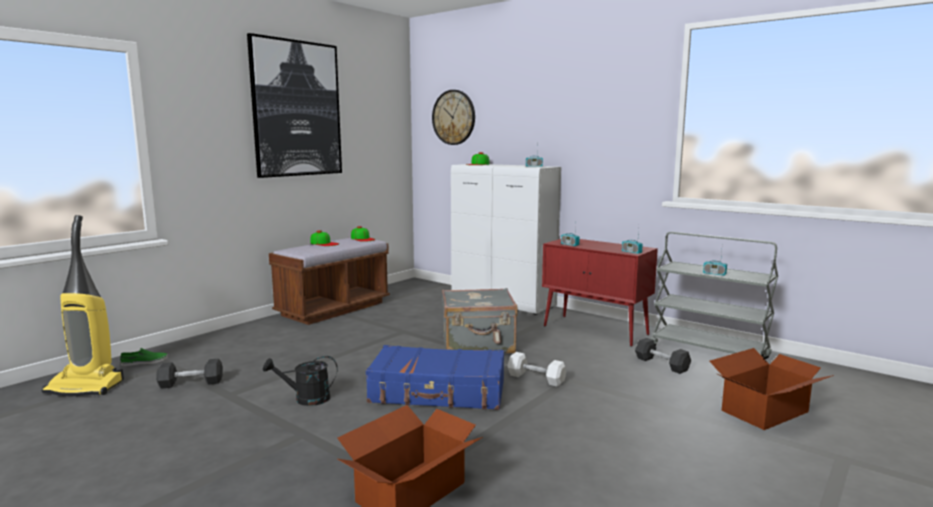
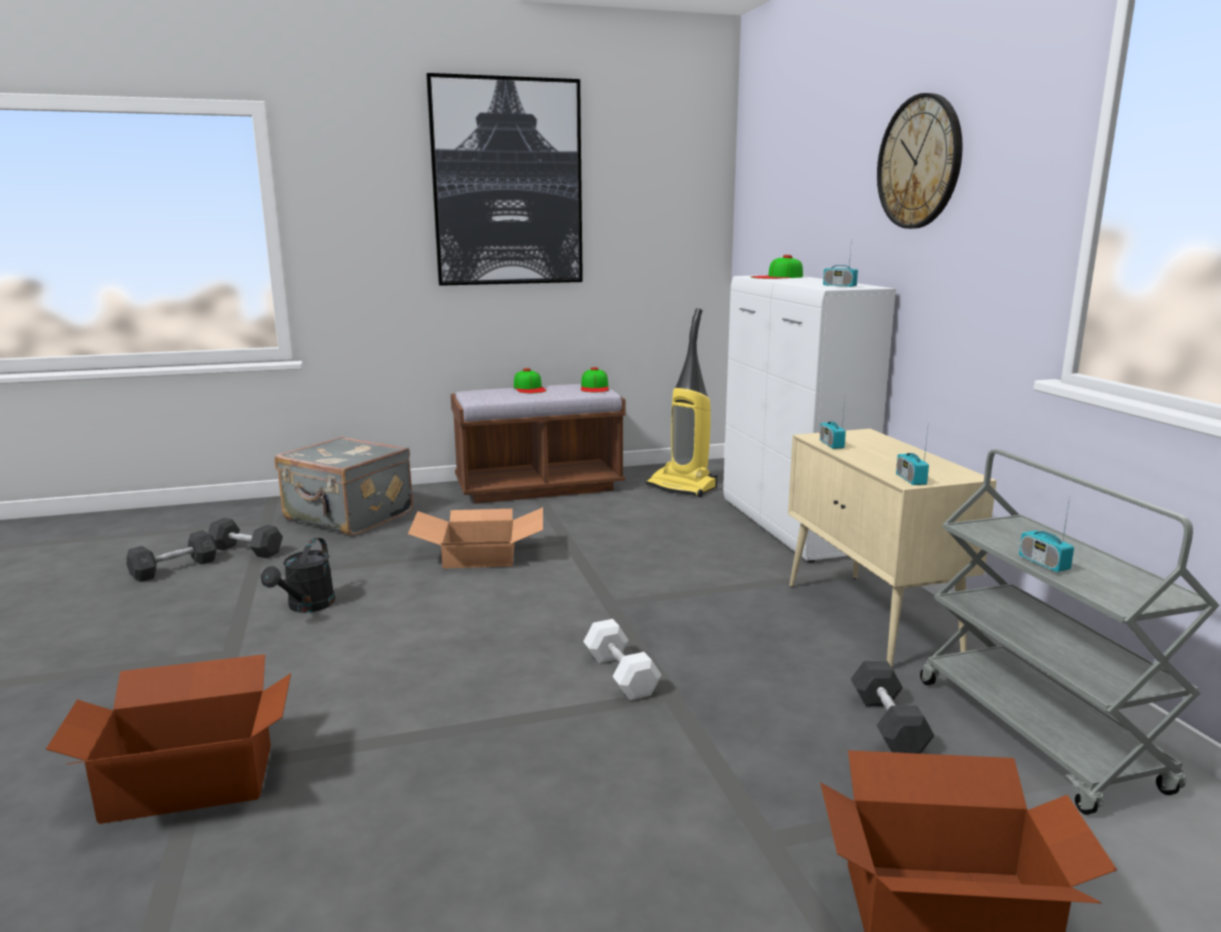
camera: 35 degrees right, 5 degrees up
(86, 387) = (167, 528): vacuum cleaner -> vacuum cleaner (683, 487)
(144, 362) = (252, 512): green shoe -> none
(152, 407) = (174, 568): none -> grey dumbbell
(306, 399) = (307, 607): black watering can -> black watering can turned 105 degrees counterclockwise
(364, 348) = (481, 554): none -> cardboard box
(438, 392) = (456, 649): blue suitcase -> none
(454, 117) = (776, 190): wall clock -> wall clock (919, 162)
(478, 345) = (631, 591): grey suitcase -> grey suitcase (348, 517)
(596, 330) = (871, 619): red cabinet -> beige cabinet

